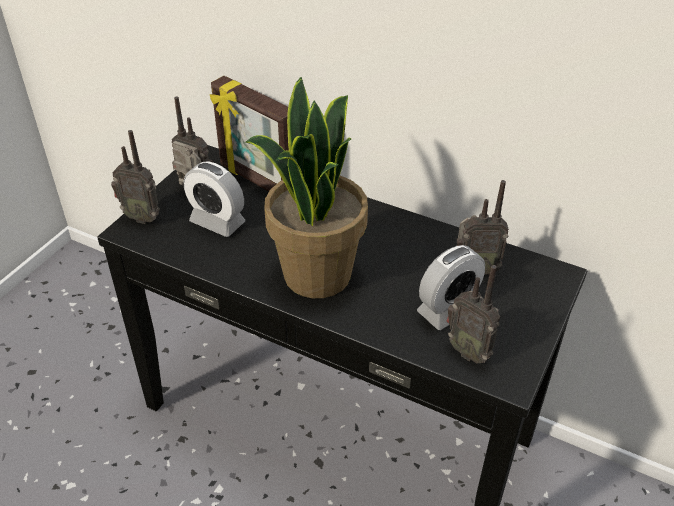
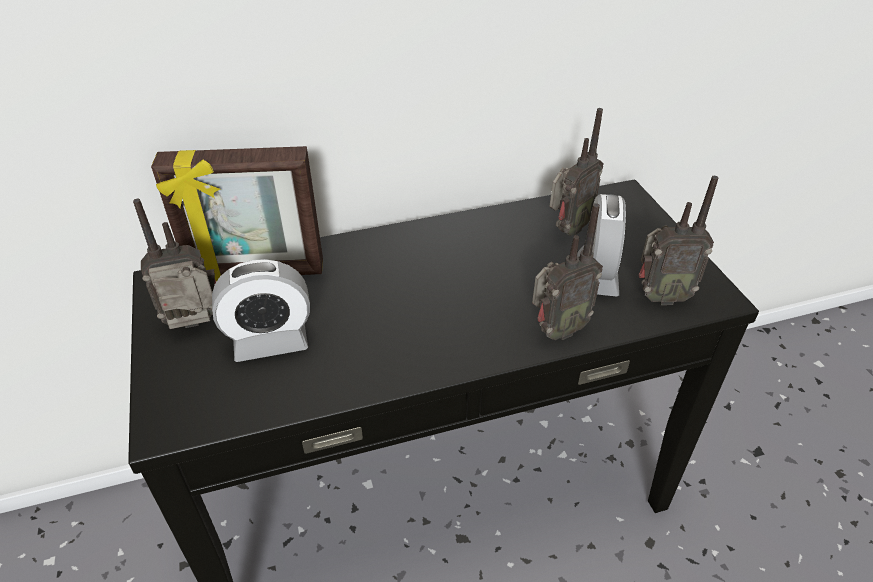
camera: 45 degrees left, 0 degrees up
(142, 217) = (164, 397): radio -> radio (556, 331)
(316, 274) = (448, 323): potted plant -> none

